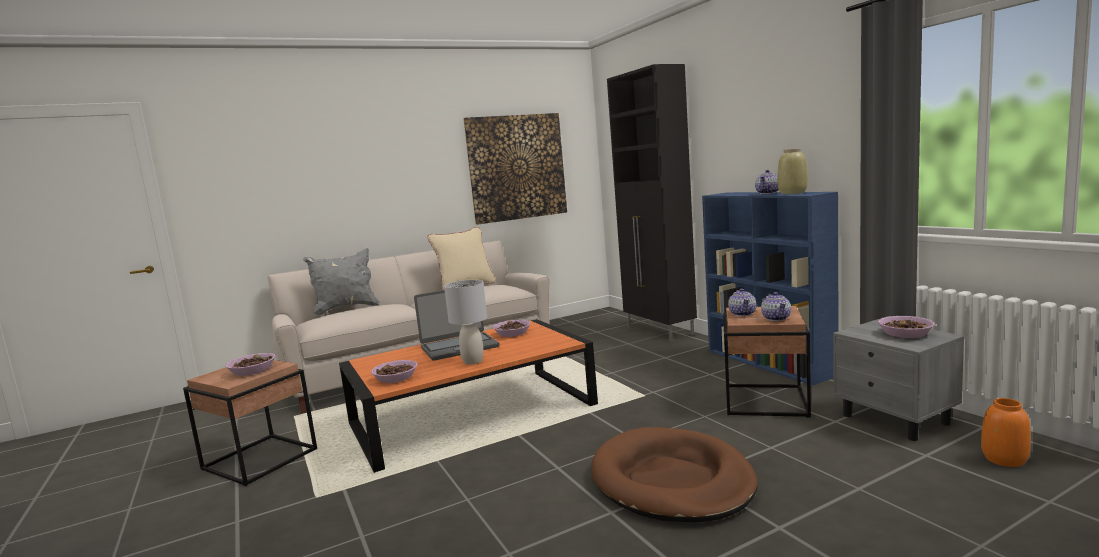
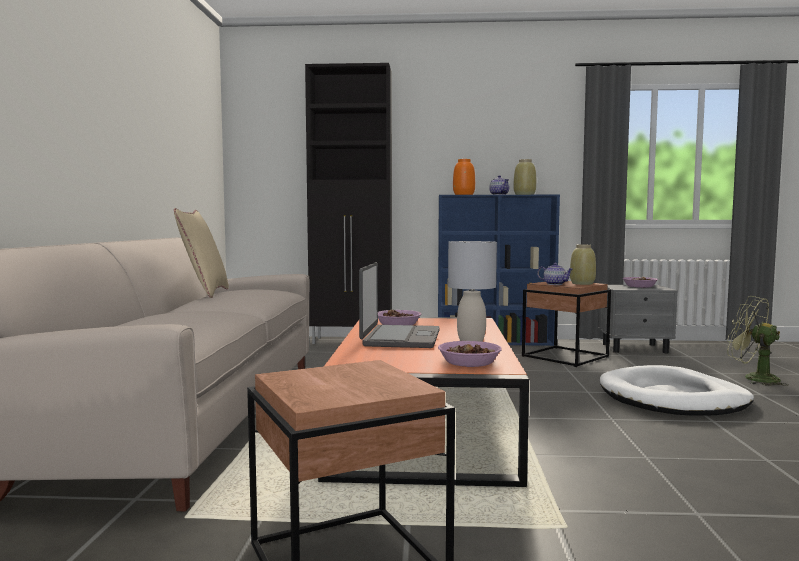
camera: 60 degrees left, 5 degrees down
(252, 370) = (359, 377): bowl -> none
(346, 309) = (108, 323): grey pillow -> none
(517, 167) = (179, 143): picture -> none
(671, 480) = (673, 398): brown dog bed -> white dog bed
(776, 318) = (582, 283): teapot -> beige vase
(868, 513) = (753, 378): none -> green fan
(1004, 460) = (707, 350): orange vase -> orange vase (464, 195)

